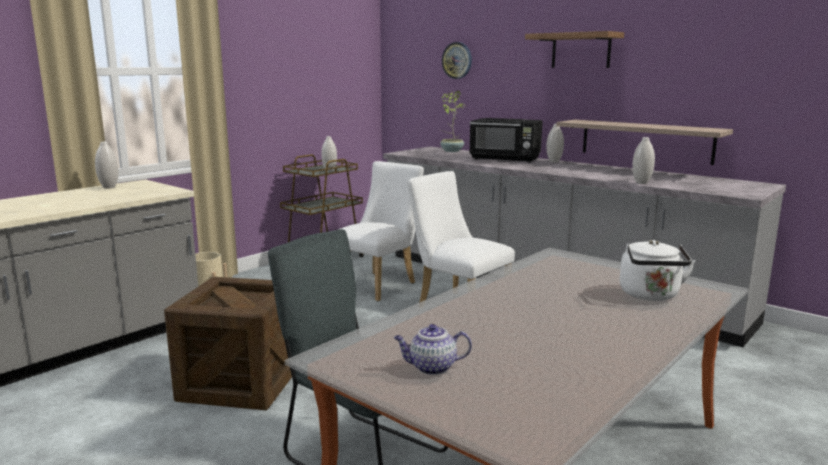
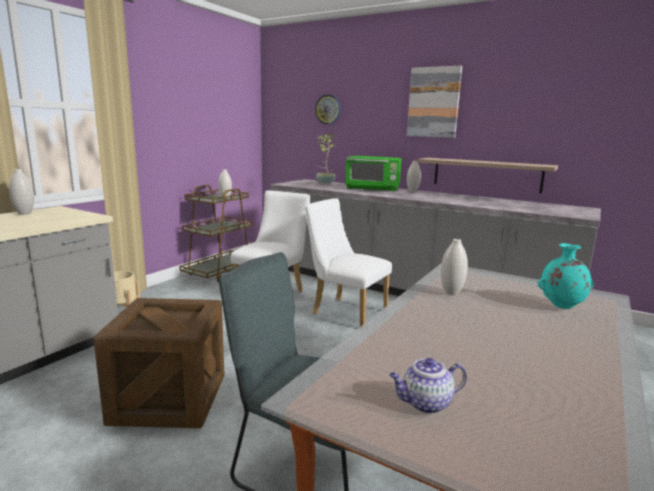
camera: 10 degrees left, 0 degrees up
(505, 159) = (373, 189): black microwave -> green microwave
(581, 50) = (433, 102): shelf -> picture
(641, 183) = (496, 207): white vase -> white vase (451, 293)
(650, 295) = (561, 306): white kettle -> turquoise vase

